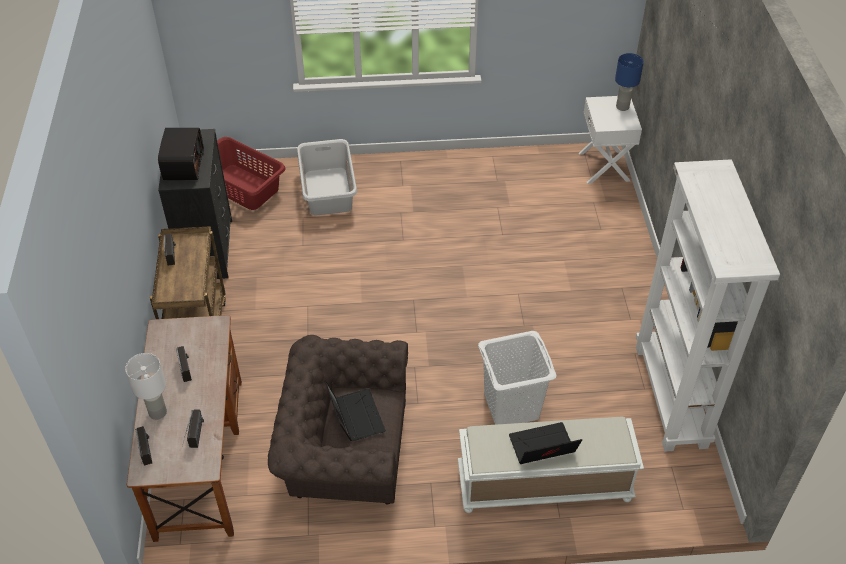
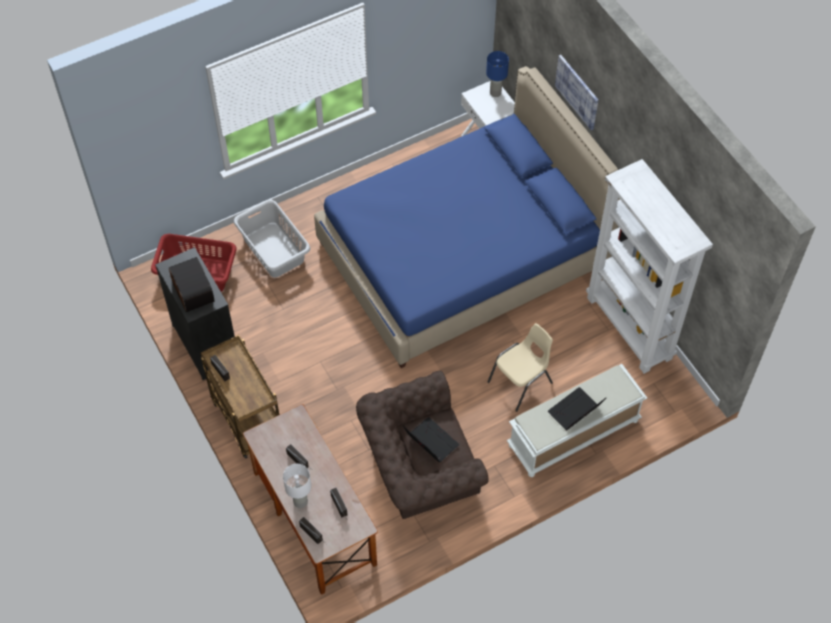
camera: 25 degrees left, 10 degrees up
(512, 406) = (521, 382): white laundry basket -> beige chair
(517, 259) = (462, 255): none -> blue bed
(691, 85) = (577, 92): none -> picture

